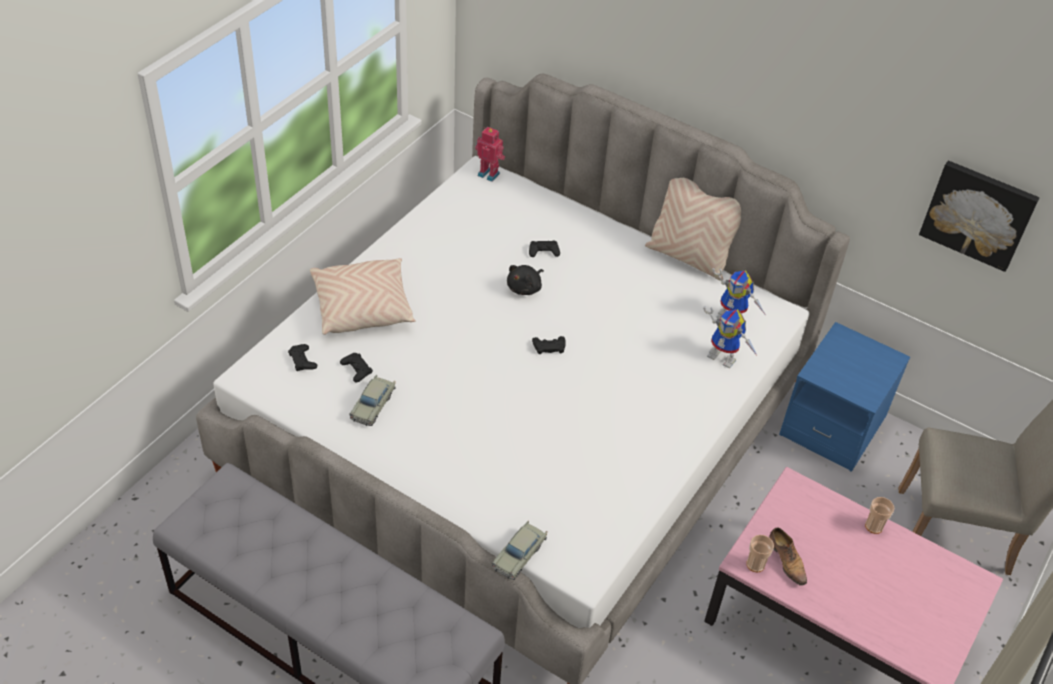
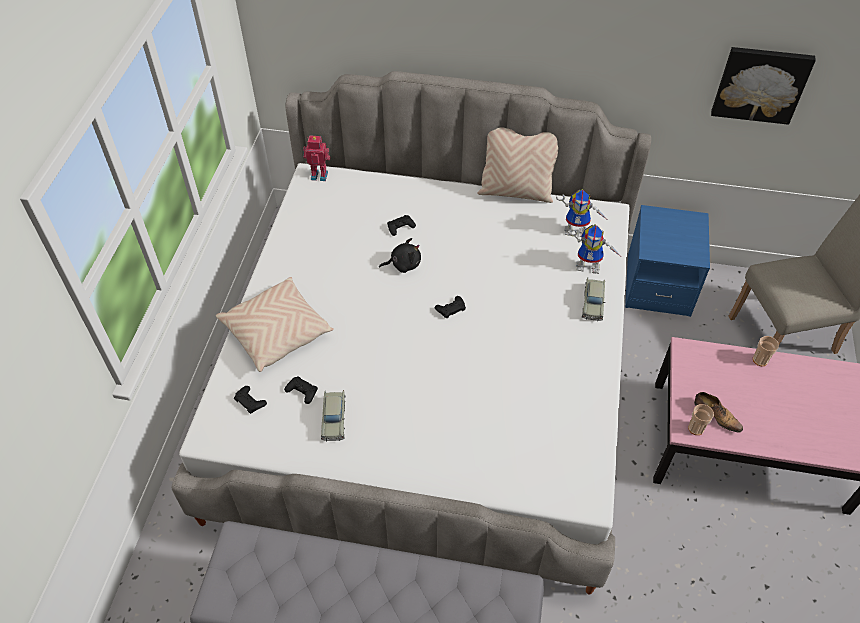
camera: 20 degrees left, 5 degrees up
(519, 555) = (530, 505): beige toy car -> beige toy car (593, 303)
(525, 288) = (403, 264): black plush toy -> black plush toy turned 120 degrees counterclockwise

